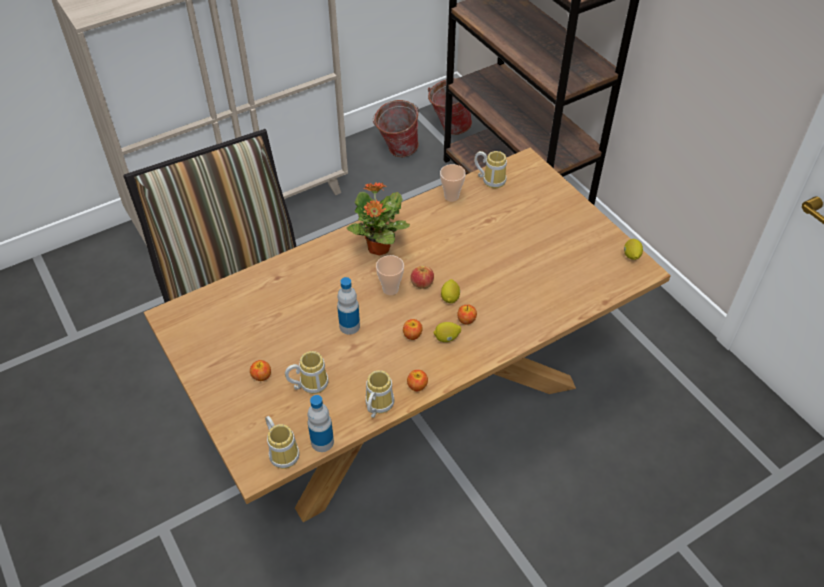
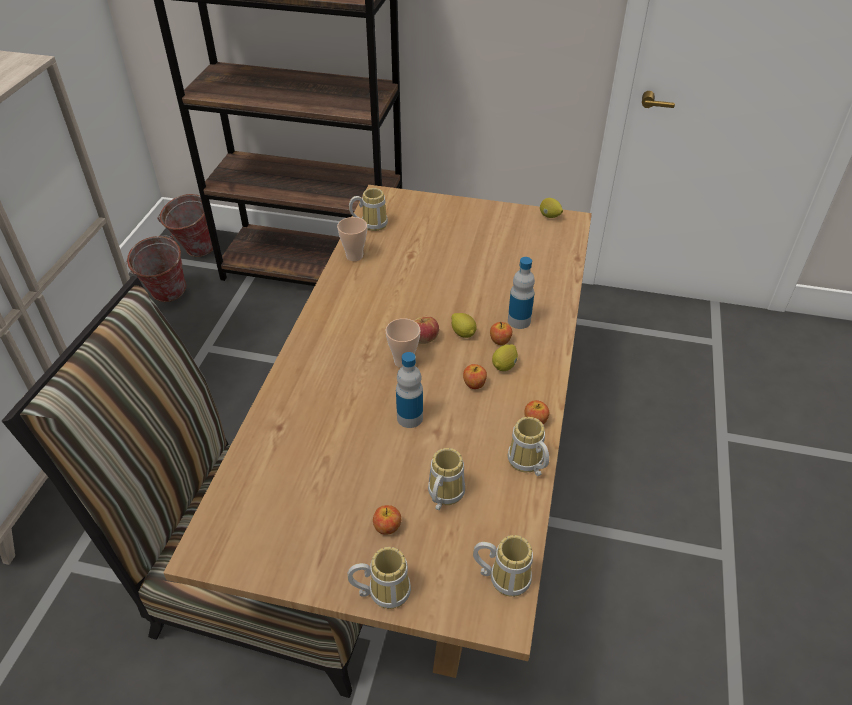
camera: 45 degrees left, 5 degrees down
(220, 405) = (383, 590): none -> mug
(322, 442) = (525, 535): bottle -> bottle (519, 321)
(378, 248) = (346, 336): potted plant -> none

